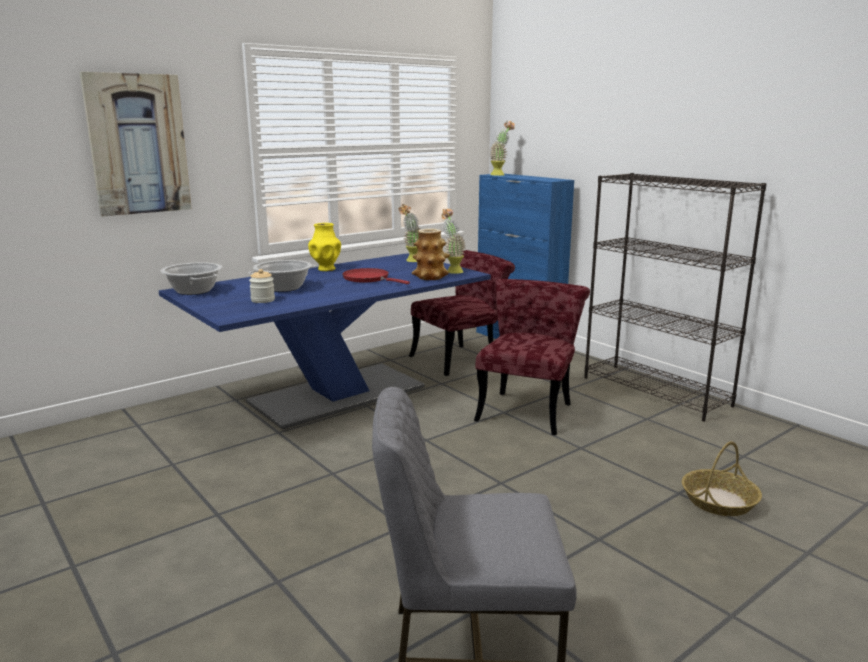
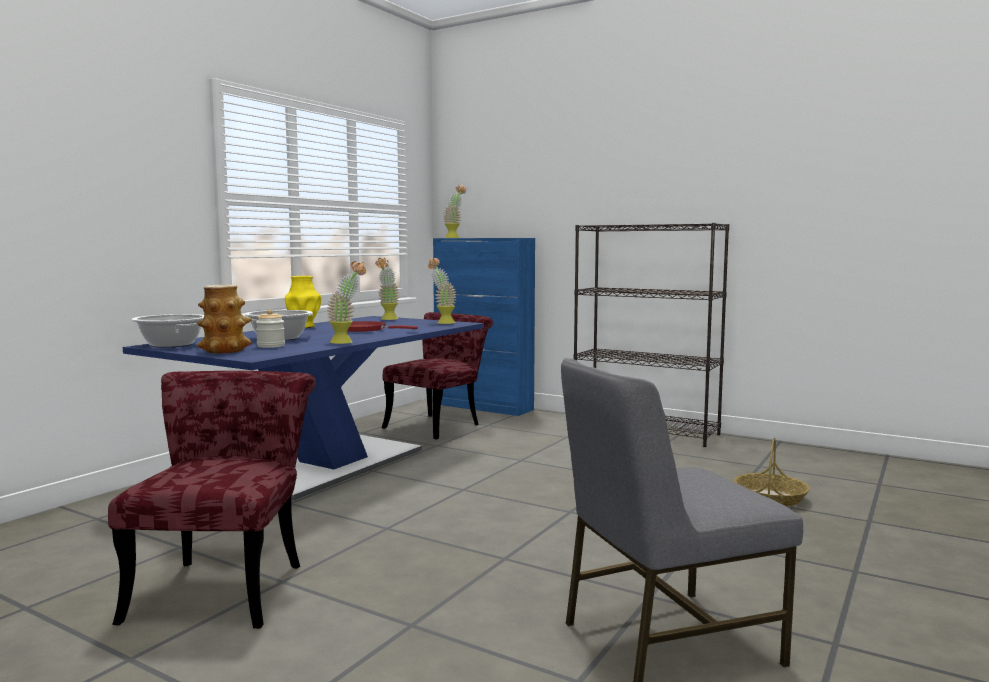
camera: 20 degrees left, 10 degrees down
(138, 144) = (96, 175): picture -> none
(329, 299) = (347, 342): none -> potted plant
(430, 277) = (428, 326): vase -> vase (225, 351)
(528, 408) = (542, 455): red chair -> red chair (225, 584)

